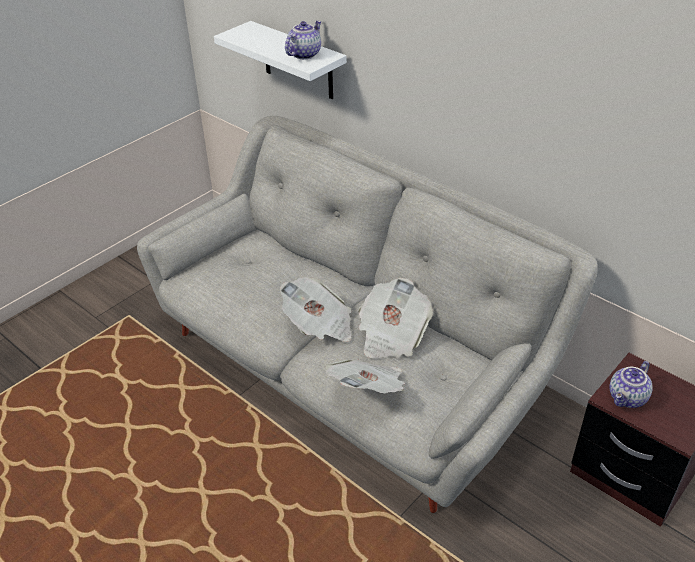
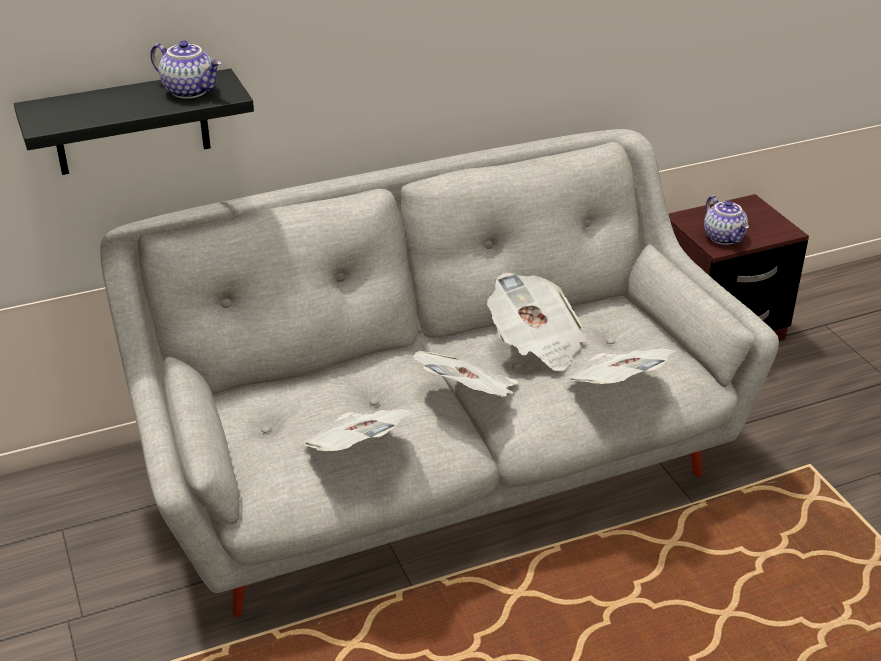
camera: 65 degrees left, 5 degrees down
(233, 296) = (357, 450): none -> newspaper
(298, 61) = (131, 123): white shelf -> black shelf
(304, 54) = (191, 91): teapot -> teapot turned 150 degrees clockwise

